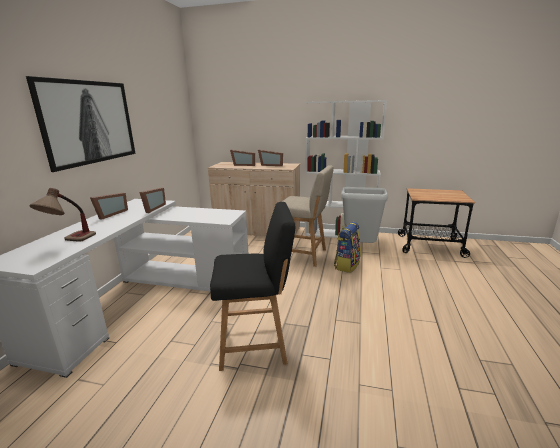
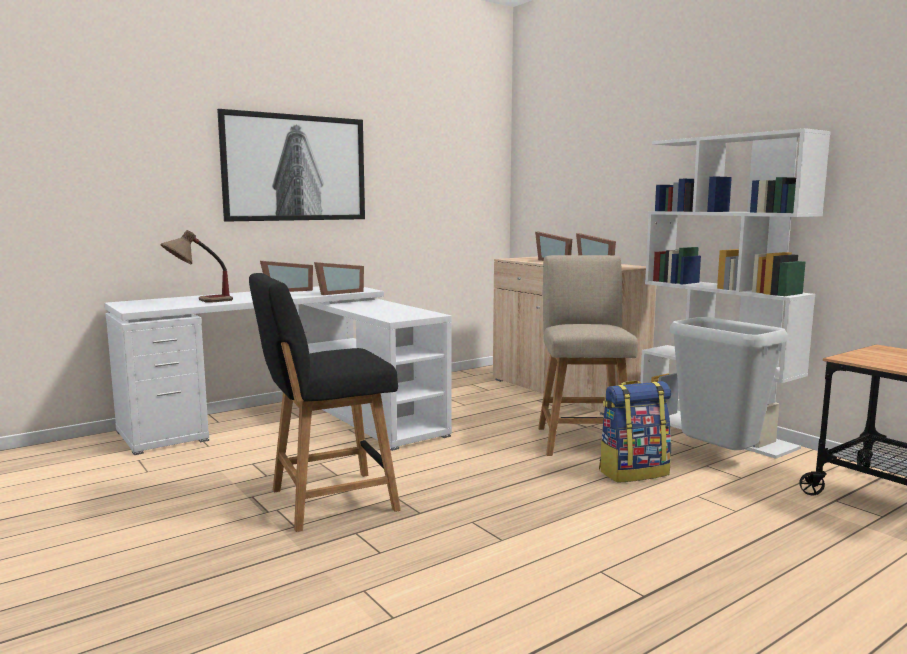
camera: 40 degrees right, 10 degrees down
(257, 343) = (327, 501): black chair -> black chair turned 120 degrees clockwise
(304, 255) = (582, 439): beige chair -> beige chair turned 150 degrees counterclockwise

